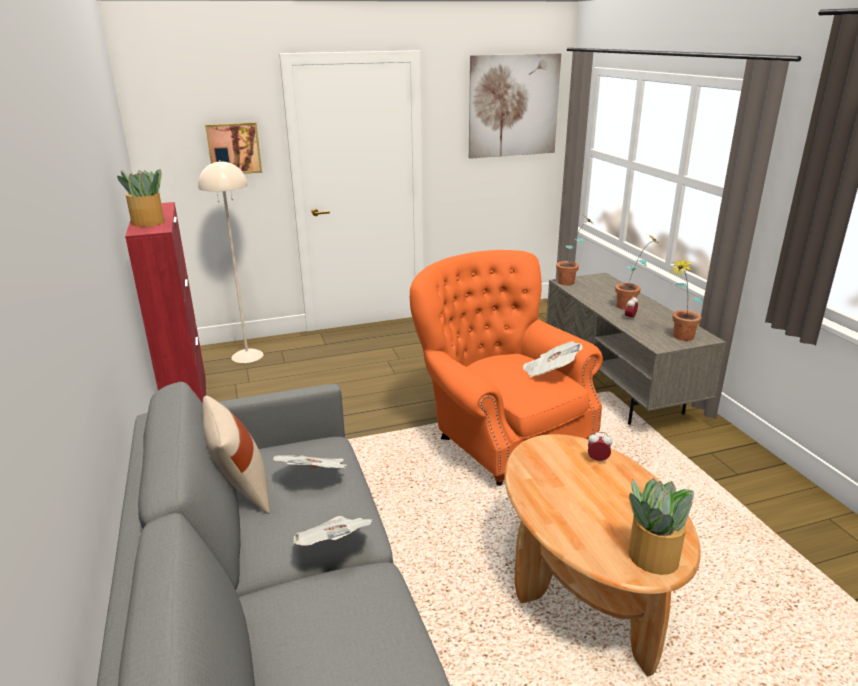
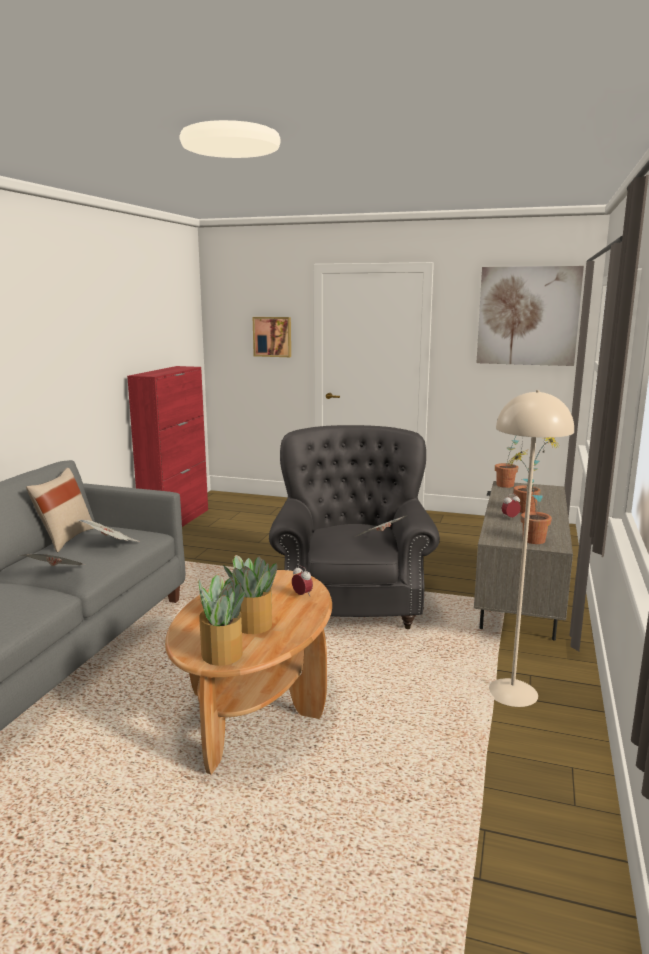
camera: 35 degrees right, 10 degrees down
(148, 223) = (156, 372): potted plant -> potted plant (252, 624)
(247, 355) = (252, 504): beige floor lamp -> beige floor lamp (512, 692)
(501, 436) = (352, 600): orange armchair -> grey armchair

